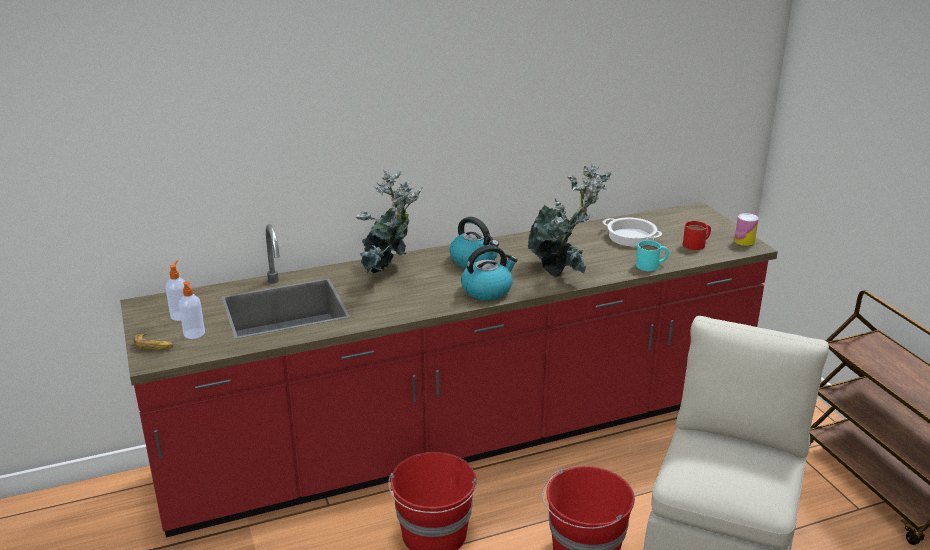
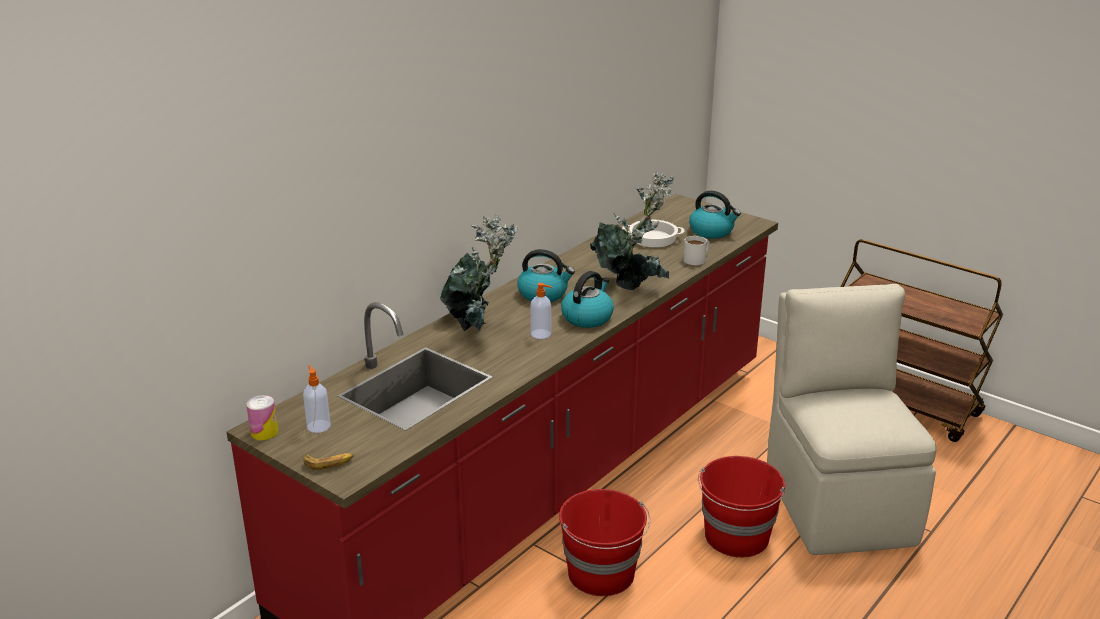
camera: 30 degrees left, 0 degrees up
(194, 334) = (357, 439): soap dispenser -> soap dispenser (541, 334)
(652, 265) = (697, 259): turquoise mug -> white mug
(697, 244) = (712, 231): red mug -> kettle
(744, 241) = (745, 220): can -> can (264, 432)

